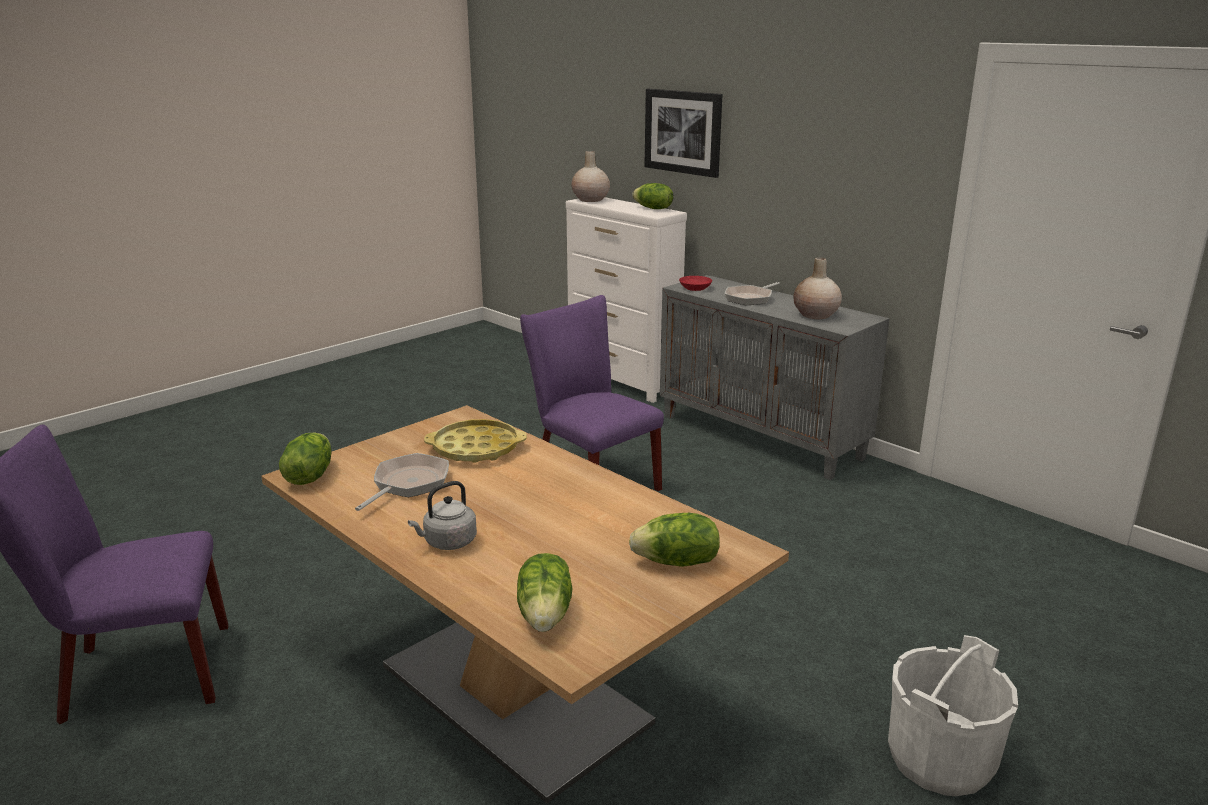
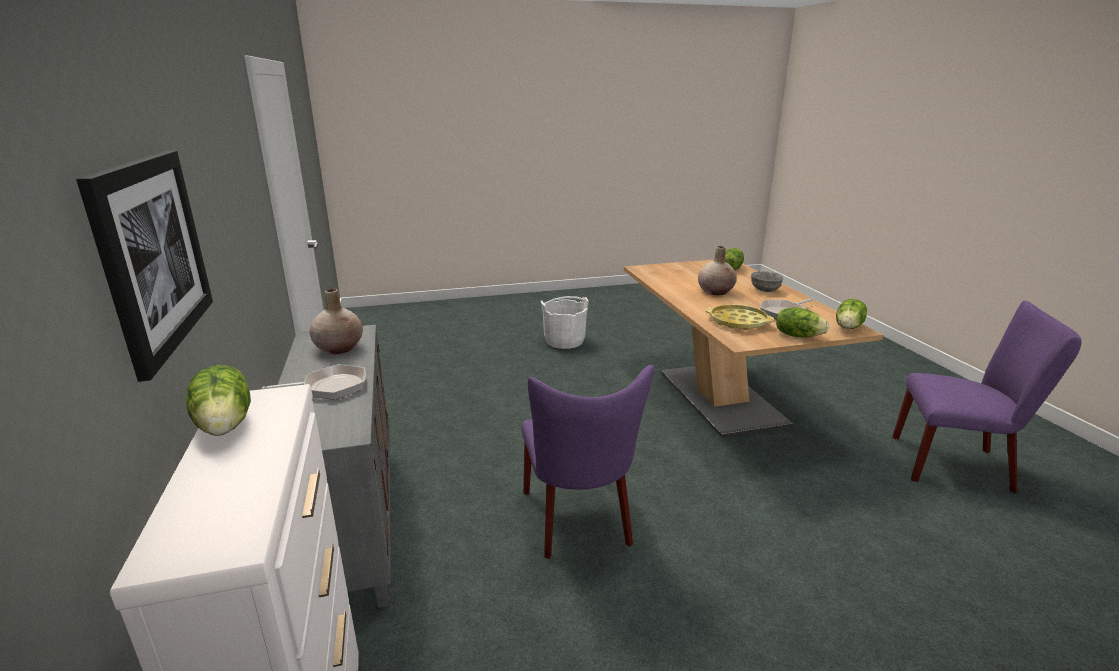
camera: 150 degrees left, 0 degrees up
(447, 542) = (765, 290): grey kettle -> grey bowl
(590, 200) = (208, 538): beige vase -> beige vase (715, 292)
(677, 562) = (670, 270): lettuce -> lettuce (797, 335)
(694, 288) = (340, 427): red bowl -> none

